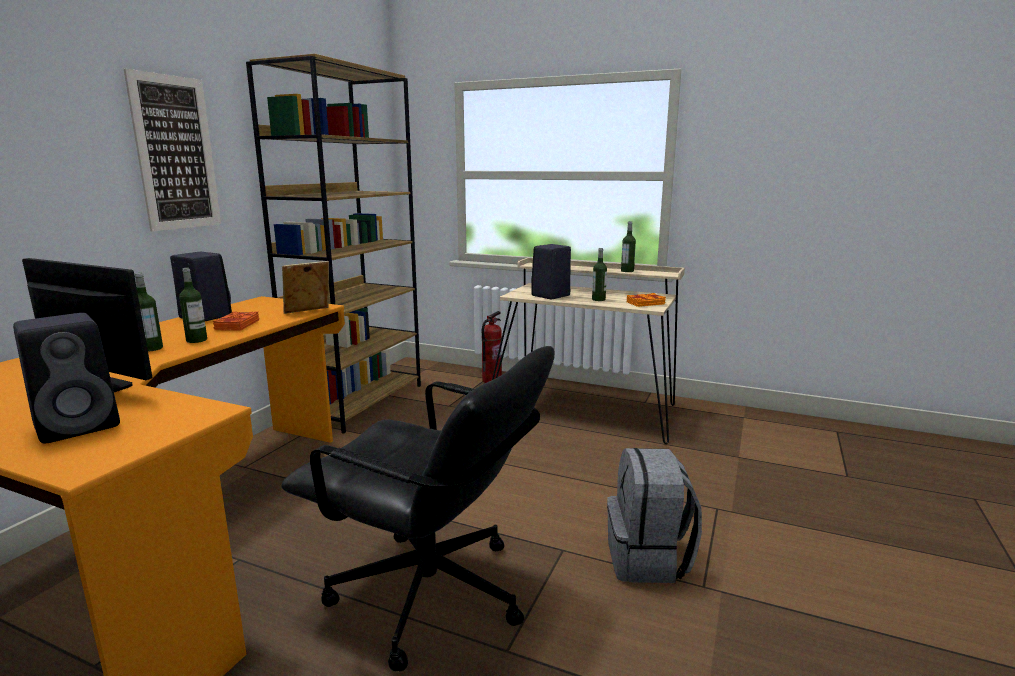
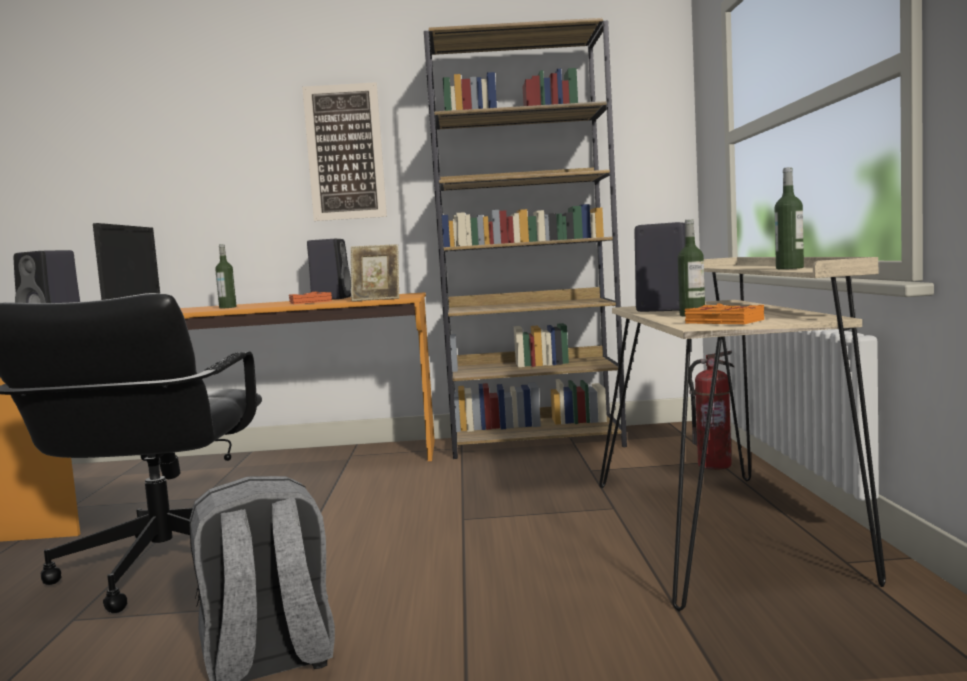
camera: 65 degrees right, 10 degrees down
(196, 340) = (257, 306): bottle -> none
(308, 312) = (377, 299): picture frame -> picture frame turned 150 degrees clockwise

